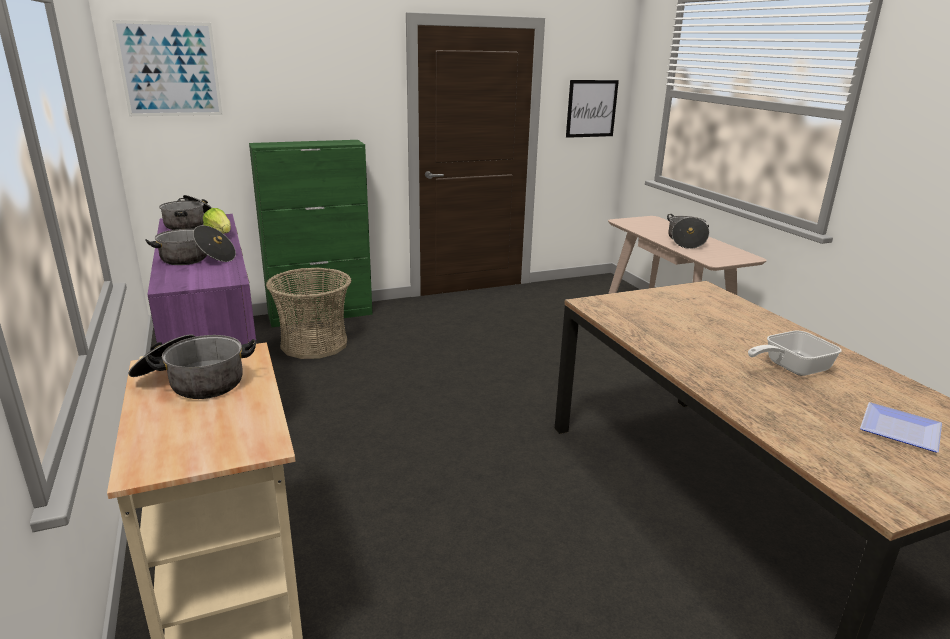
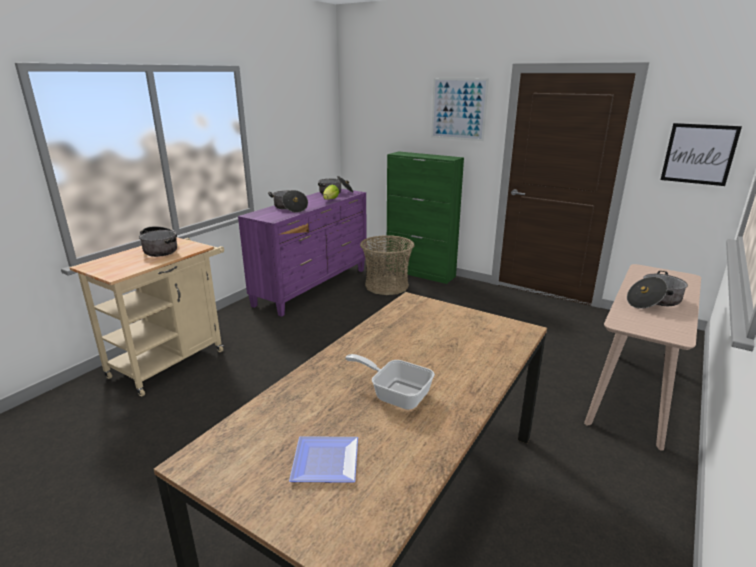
camera: 55 degrees right, 0 degrees up
(170, 69) = (366, 103): picture -> picture (458, 109)

